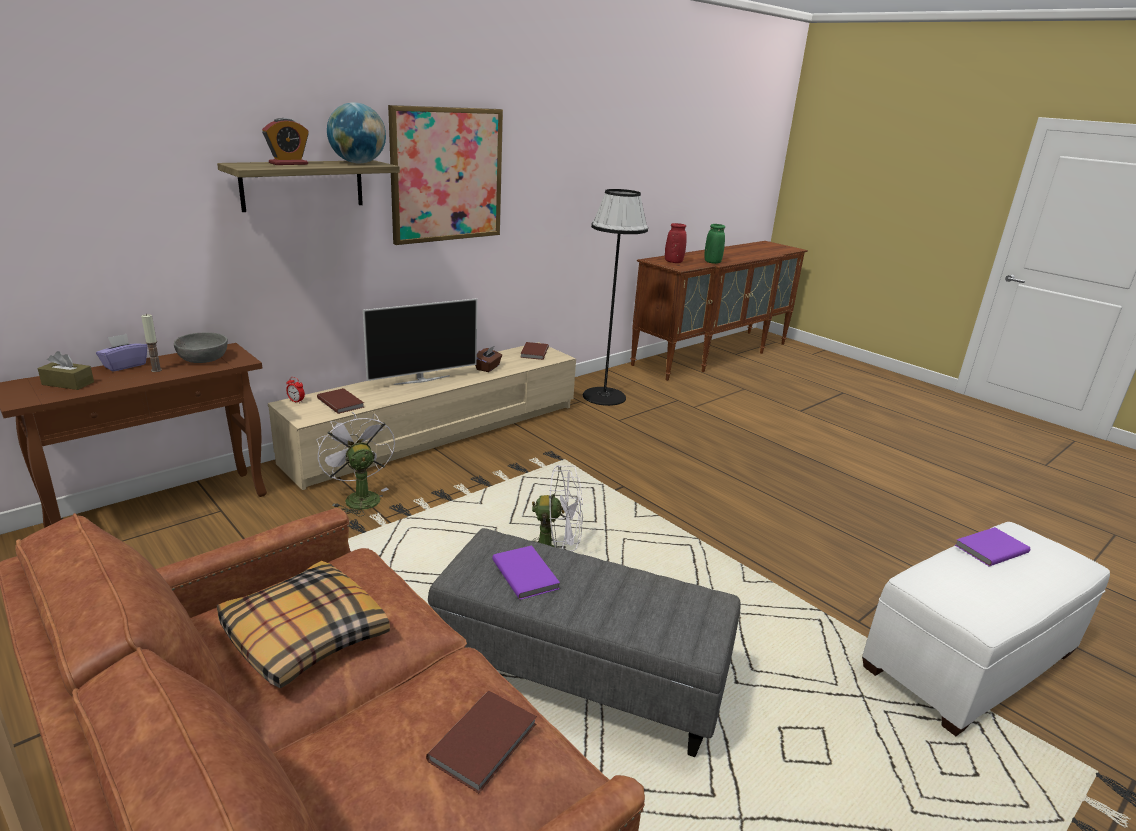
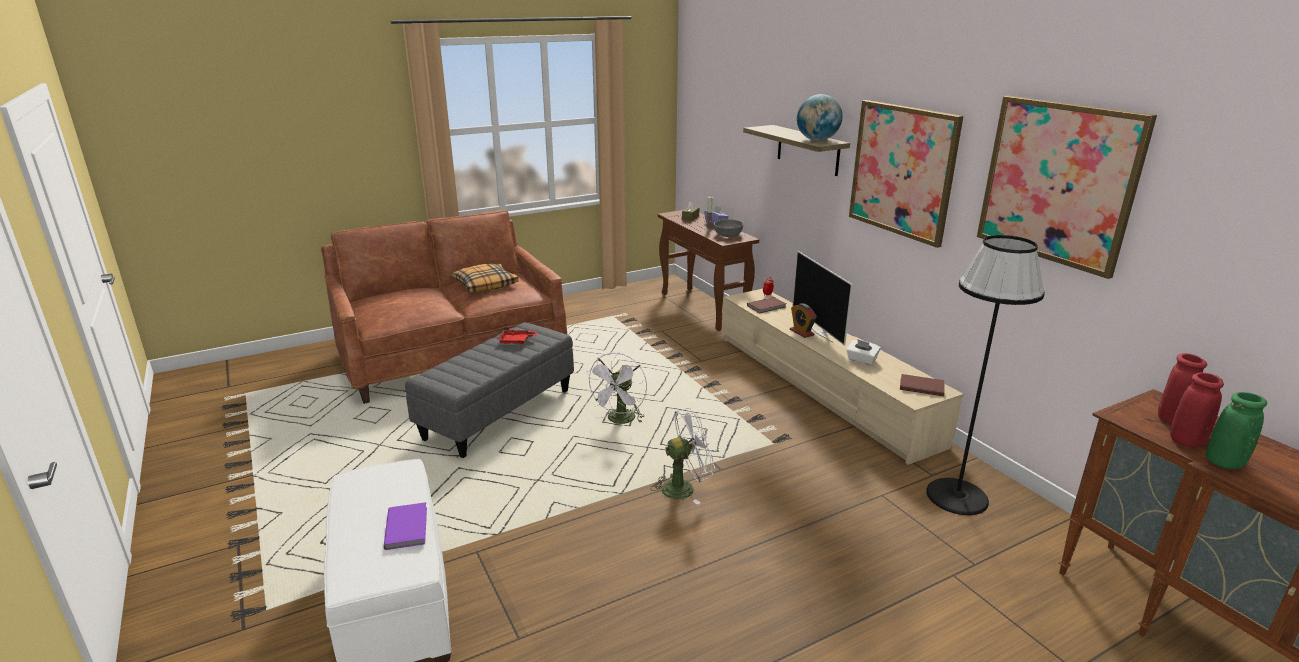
camera: 105 degrees right, 0 degrees up
(288, 163) = (787, 131): alarm clock -> alarm clock (801, 332)
(359, 497) = (712, 357): white fan -> white fan (684, 487)
(486, 742) = (400, 309): brown book -> none
(488, 368) = (861, 360): brown tissue box -> white tissue box
(526, 573) = (516, 341): purple book -> red tray
(573, 150) = (1058, 183): none -> picture
(696, 263) = (1187, 441): none -> red vase

